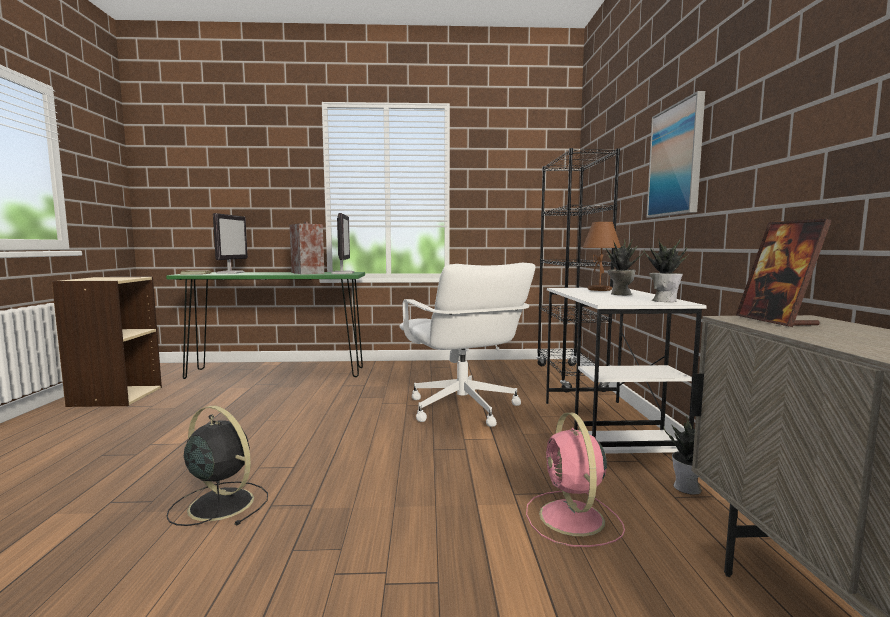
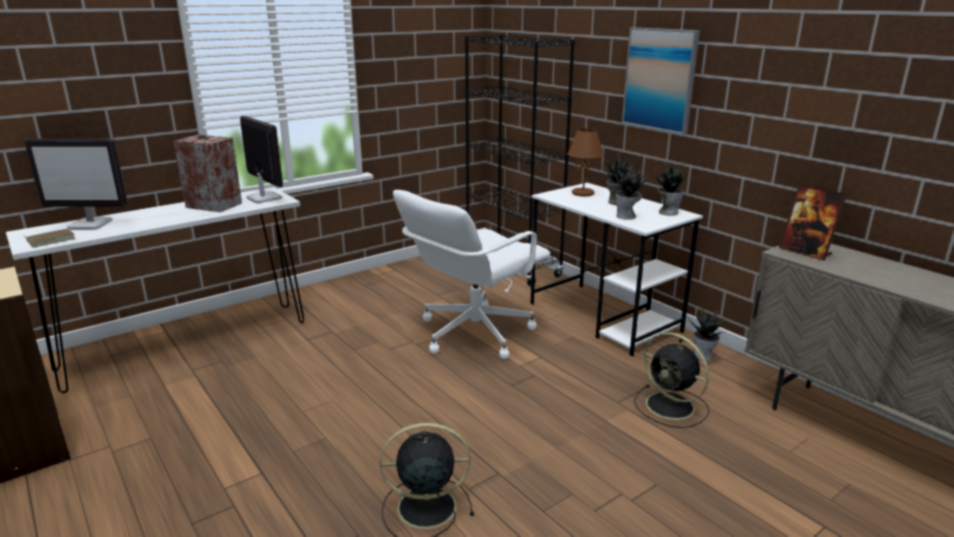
camera: 35 degrees left, 15 degrees up
(230, 273) = (91, 224): monitor -> monitor turned 120 degrees clockwise
(276, 373) = (187, 345): green console table -> white console table
(462, 409) = (473, 333): white office chair -> white office chair turned 105 degrees clockwise
(572, 519) = (672, 407): pink fan -> black fan
(605, 299) = (626, 216): none -> potted plant

